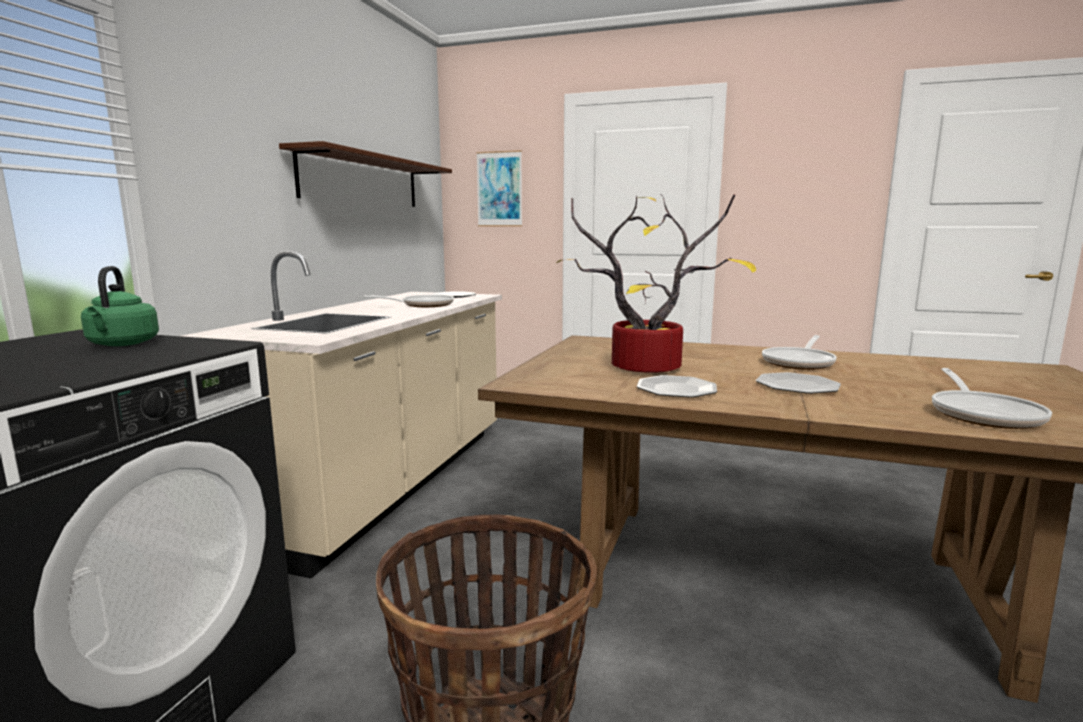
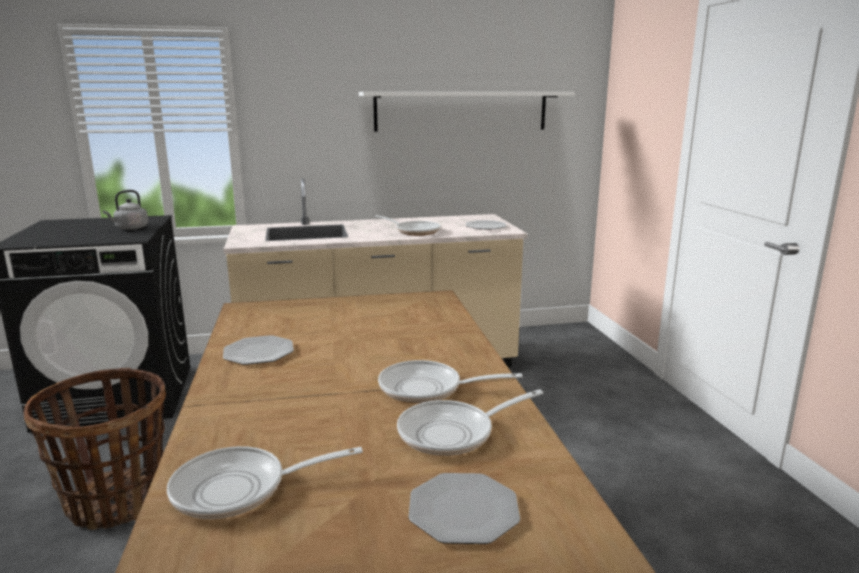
camera: 60 degrees right, 5 degrees up
(122, 344) = (130, 228): green kettle -> grey kettle
(362, 181) = (461, 111): brown shelf -> white shelf
(499, 189) = (639, 110): picture -> none
(650, 367) = (337, 334): potted plant -> none
(797, 386) = (307, 394): plate -> plate (463, 510)
(880, 367) = (453, 433): none -> frying pan

